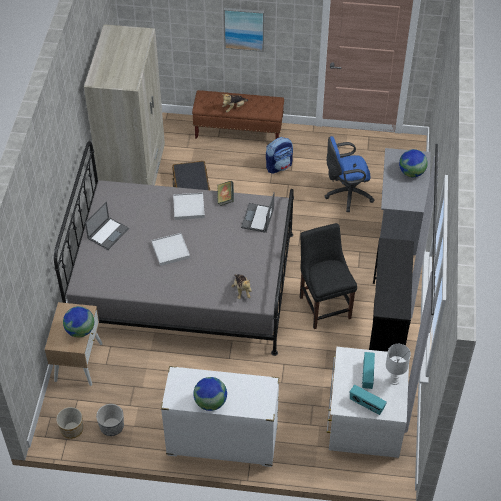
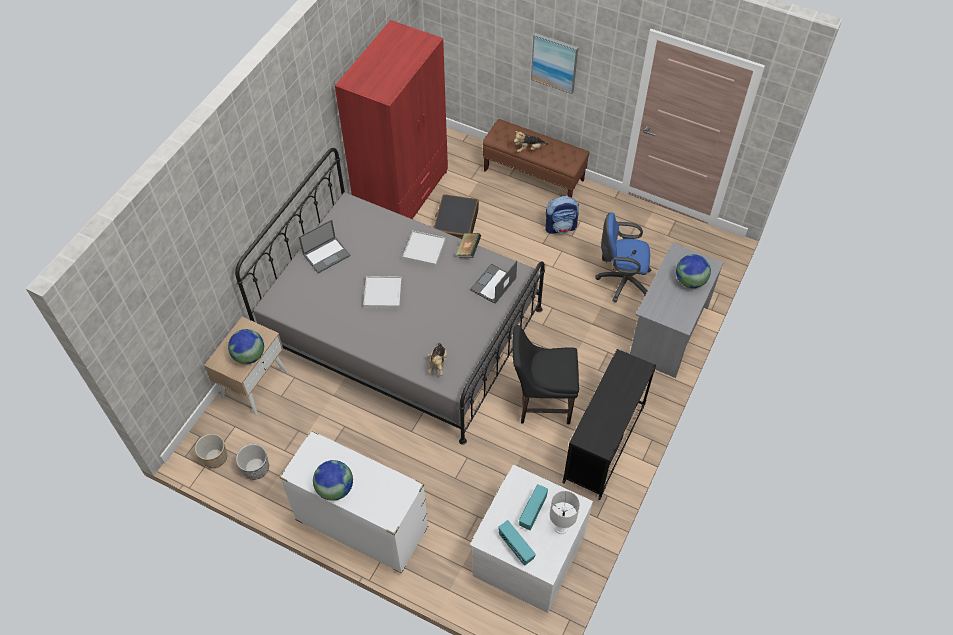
camera: 20 degrees right, 5 degrees up
(134, 175) = (403, 194): beige wardrobe -> red wardrobe
(324, 305) = (541, 403): black chair -> black chair turned 90 degrees counterclockwise

